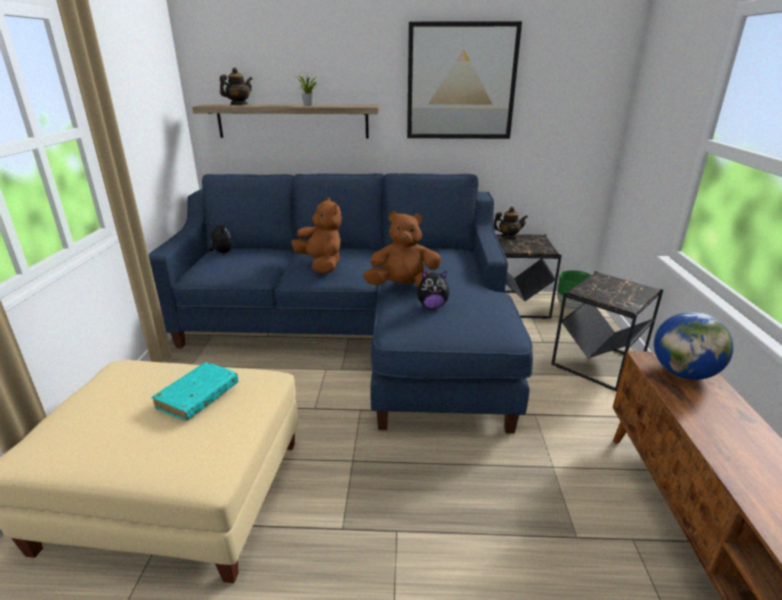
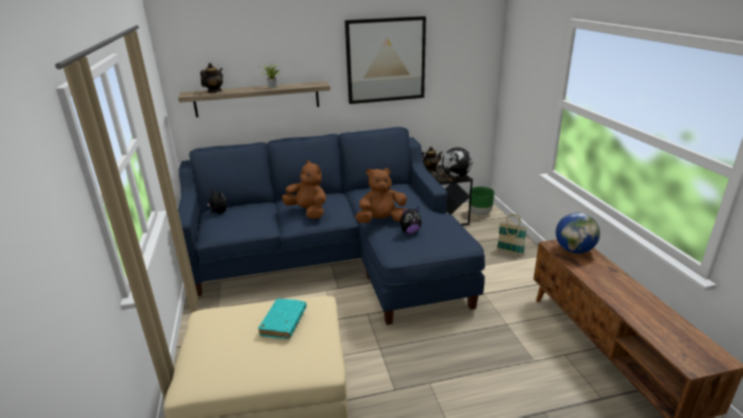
camera: 15 degrees left, 0 degrees up
(540, 249) = (456, 176): none -> globe
(596, 363) = (510, 251): black side table -> basket

